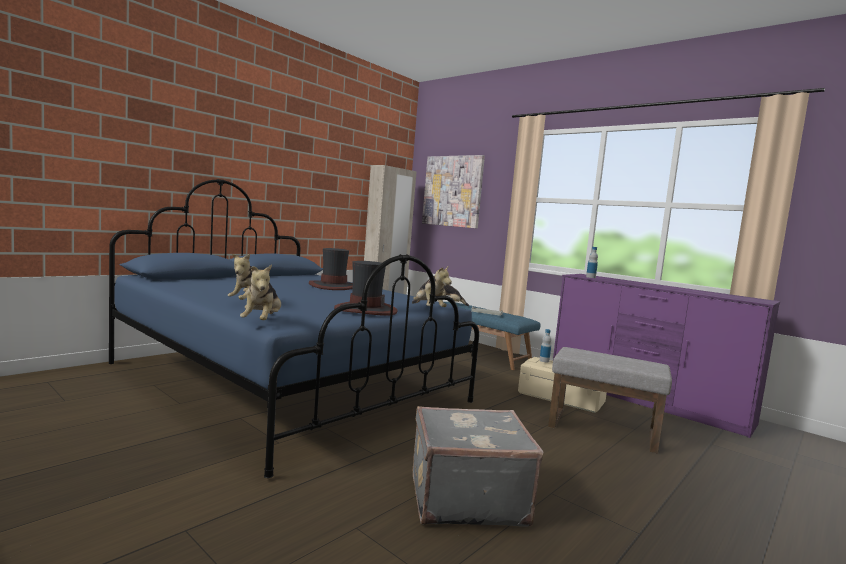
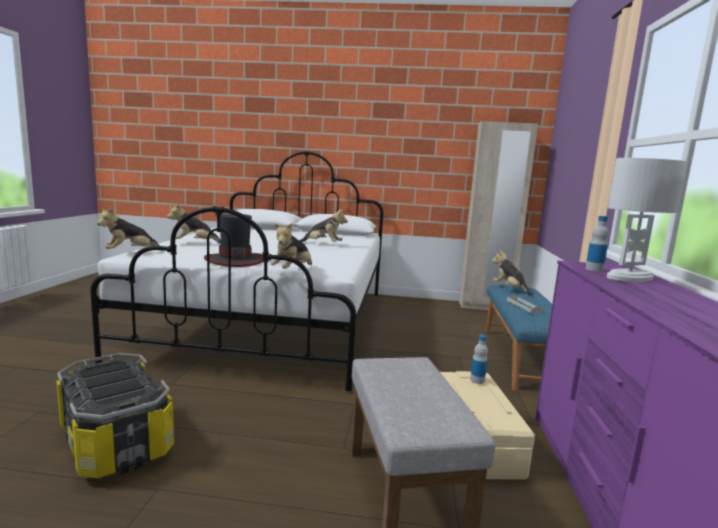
camera: 55 degrees right, 5 degrees up
(286, 383) = (273, 321): blue bed -> white bed
(333, 286) = (323, 244): hat -> plush toy
(453, 191) = (572, 144): picture -> none
(465, 497) = (115, 442): grey suitcase -> storage box
(612, 279) = (629, 278): none -> white table lamp

